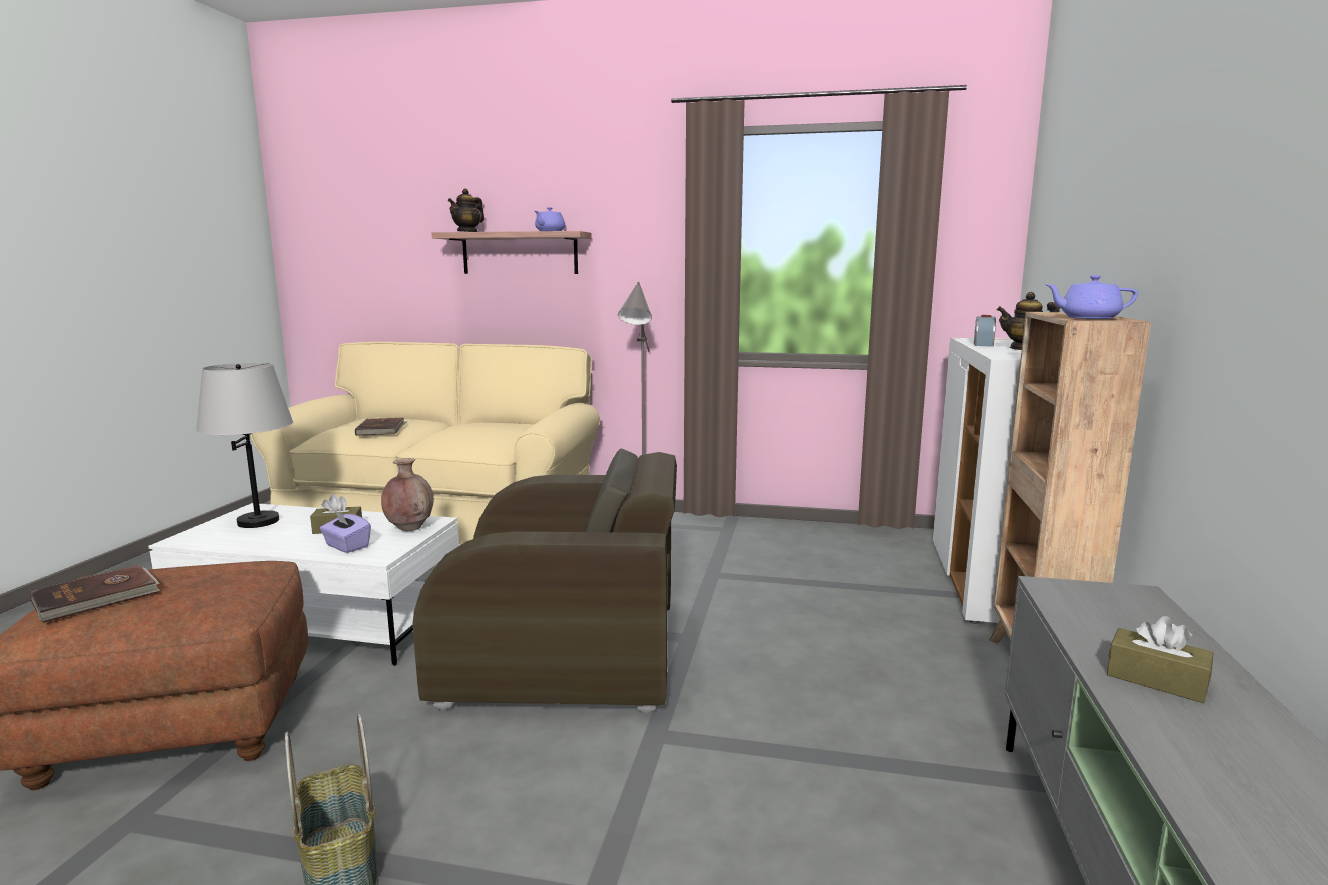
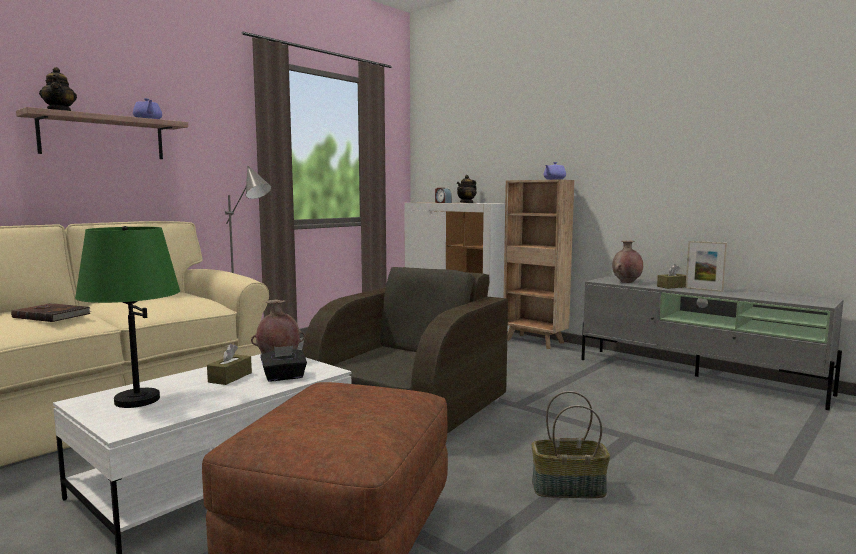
camera: 60 degrees left, 5 degrees down
(97, 597) = (333, 423): brown book -> none
(258, 521) = (136, 400): grey table lamp -> green table lamp
(346, 546) = (284, 377): purple tissue box -> black tissue box
(1098, 616) = (626, 282): none -> brown vase
(1202, 734) = (704, 290): none -> picture frame

